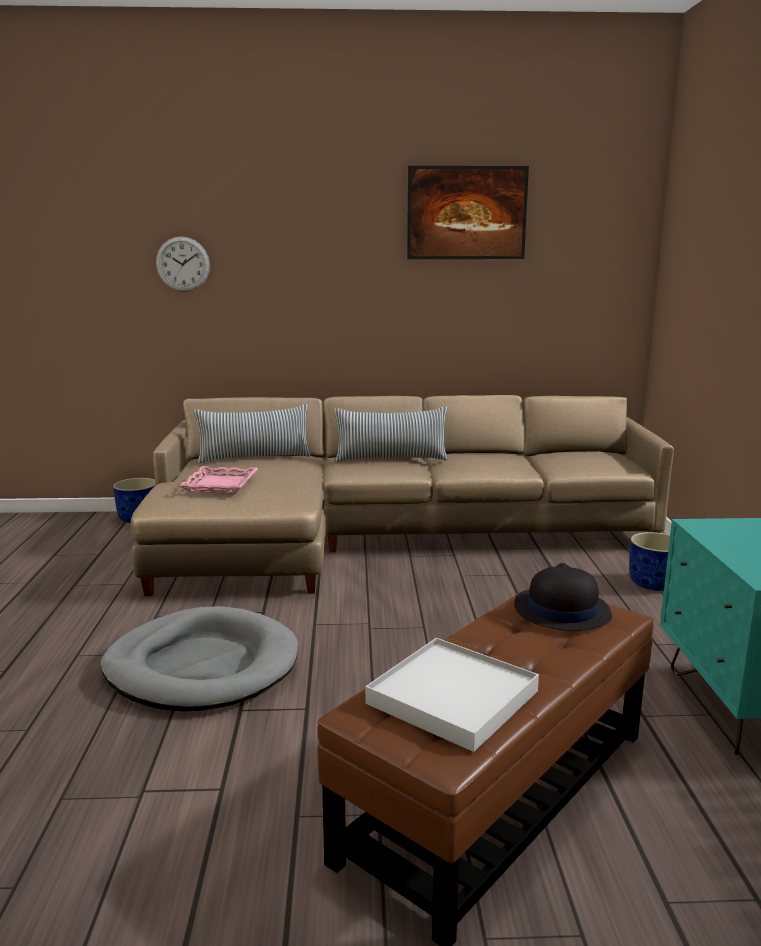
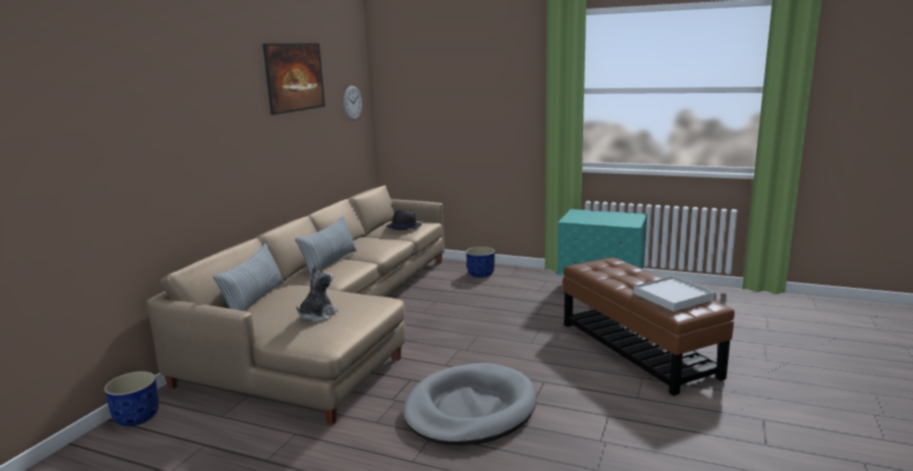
camera: 65 degrees left, 0 degrees up
(183, 264) = (122, 144): wall clock -> wall clock (352, 103)
(219, 485) = (317, 316): pink tray -> plush toy
(561, 610) = (603, 266): black hat -> black hat (404, 226)

